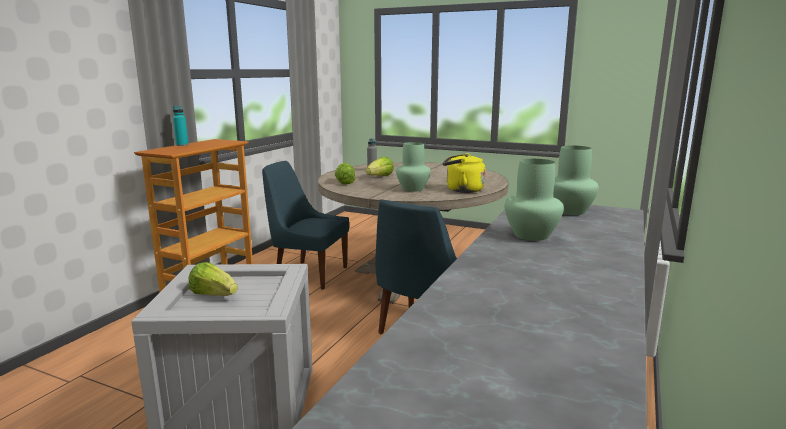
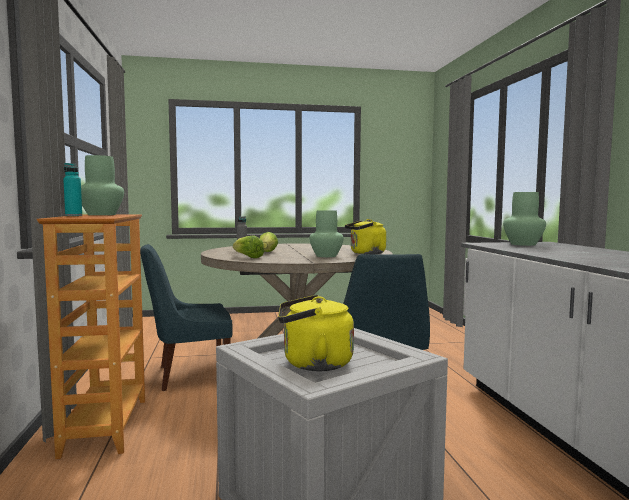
camera: 35 degrees left, 10 degrees down
(214, 295) = (313, 364): lettuce -> yellow kettle
(532, 235) = (561, 253): green vase -> green vase (102, 214)

